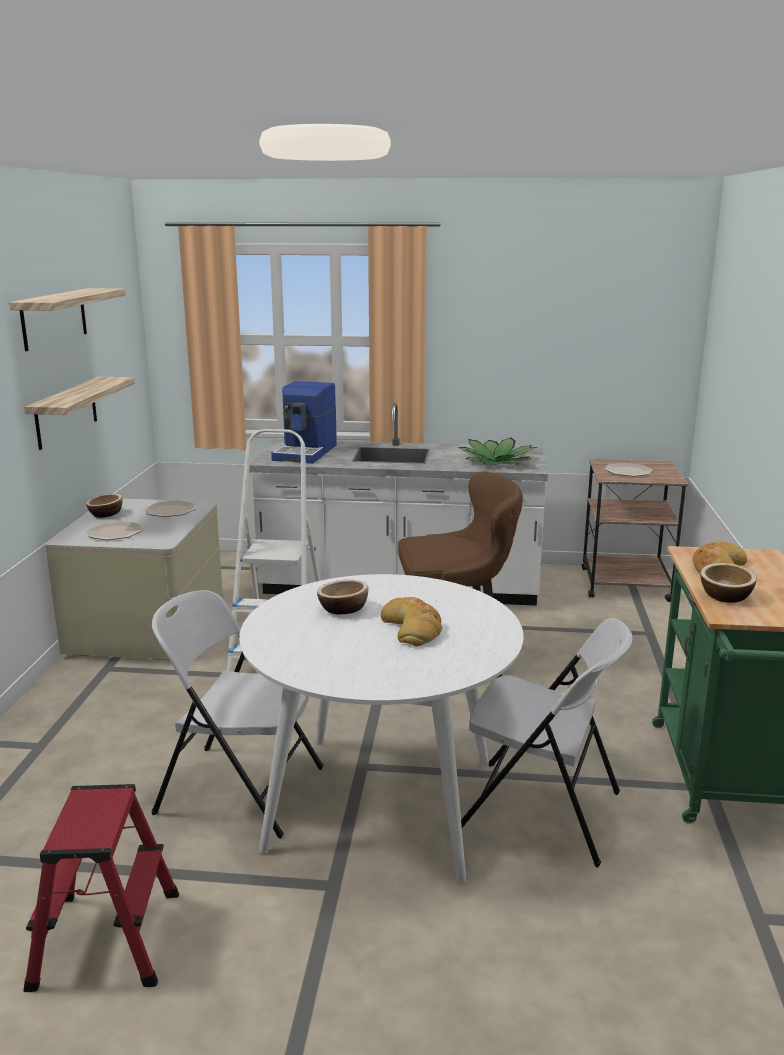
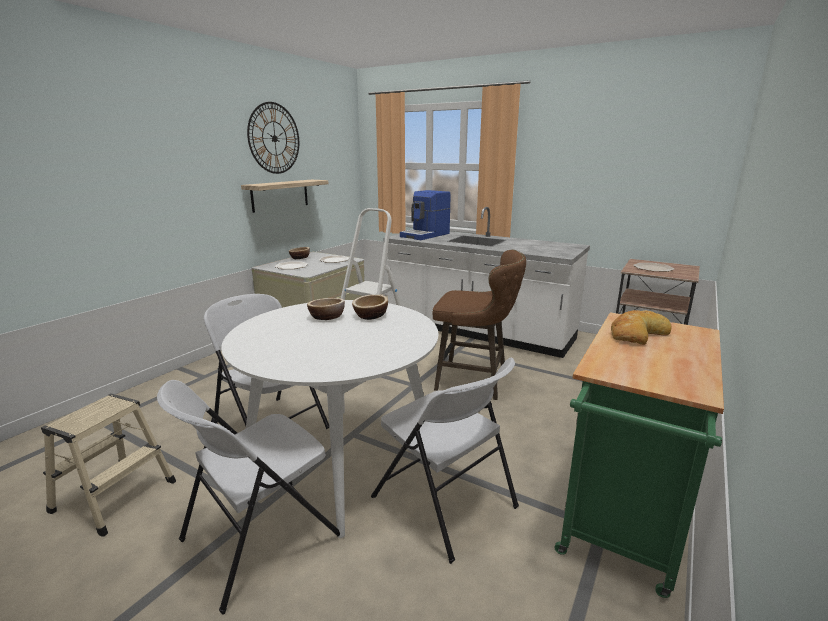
camera: 25 degrees right, 0 degrees up
(54, 318) = (274, 138): shelf -> wall clock
(106, 938) = (114, 495): red step ladder -> beige step ladder
(370, 914) = (261, 538): none -> white chair
(413, 627) = (353, 336): bread -> none
(497, 462) = (543, 250): potted plant -> none
(725, 596) = (617, 355): bowl -> bowl (370, 316)

